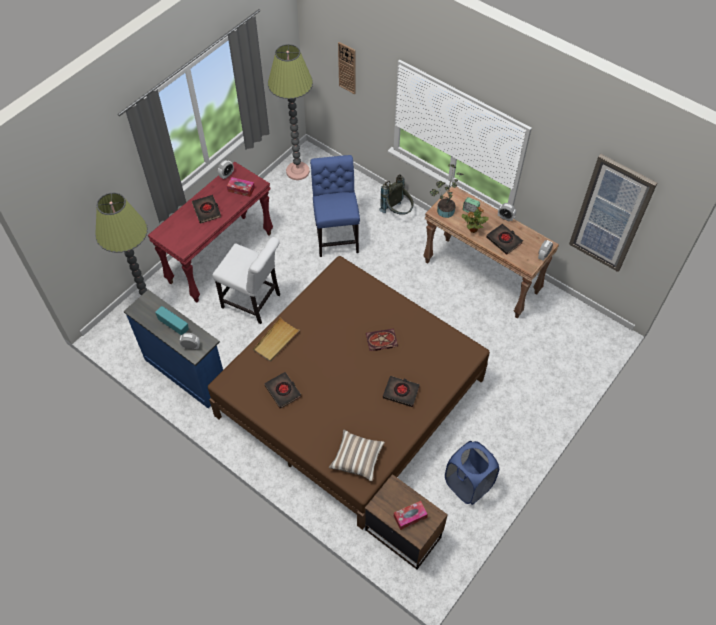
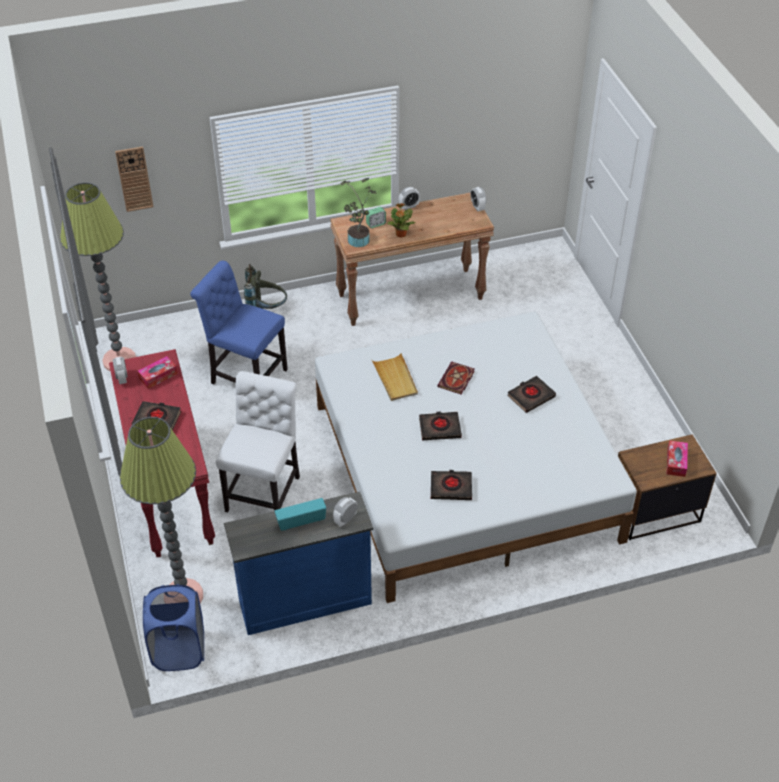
camera: 55 degrees left, 10 degrees down
(254, 302) = (265, 491): white chair -> white chair turned 45 degrees counterclockwise
(276, 341) = (380, 462): beige tray -> beige tray (395, 379)
(350, 397) = (464, 471): brown bed -> white bed
(357, 458) = (581, 468): pillow -> none
(468, 484) = (636, 434): blue laundry basket -> blue laundry basket (179, 650)
(504, 240) = (435, 222): black book -> black book (440, 428)
(610, 214) = (509, 119): picture -> none

